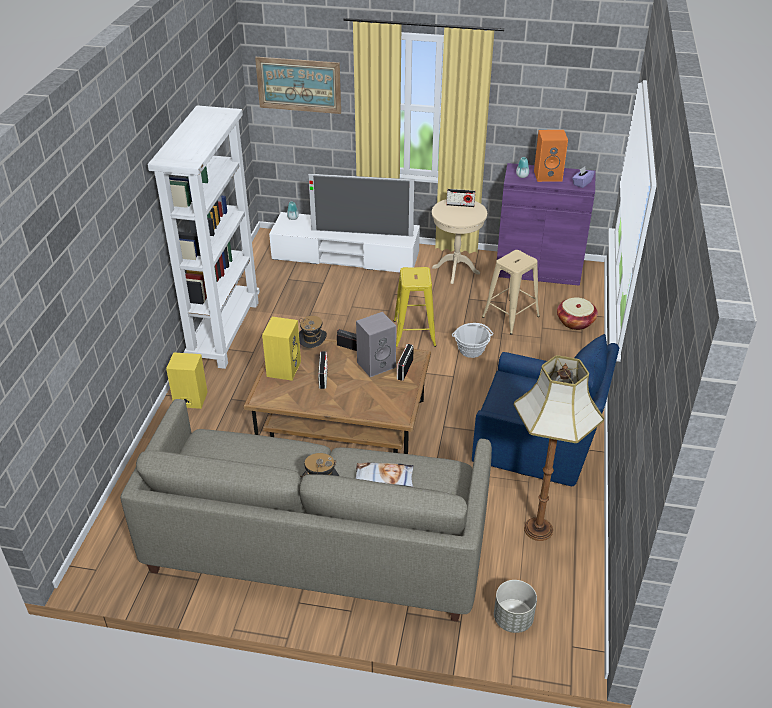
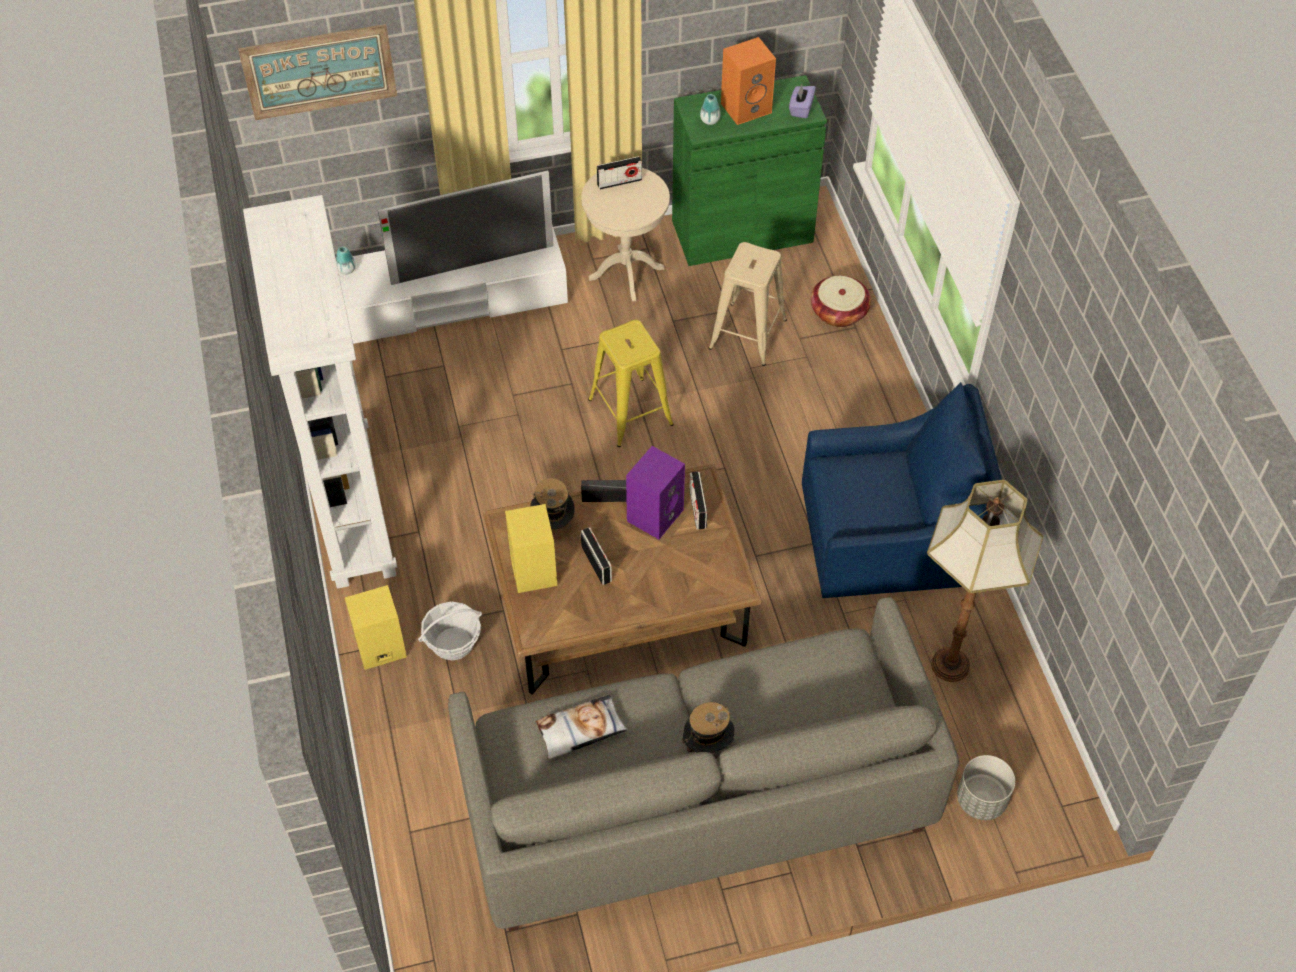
camera: 25 degrees left, 15 degrees up
(376, 364) = (655, 514): grey speaker -> purple speaker
(383, 480) = (776, 697): pillow -> pillow (581, 730)
(471, 350) = (725, 413): basket -> basket (453, 644)
(538, 269) = (742, 231): purple cabinet -> green cabinet

